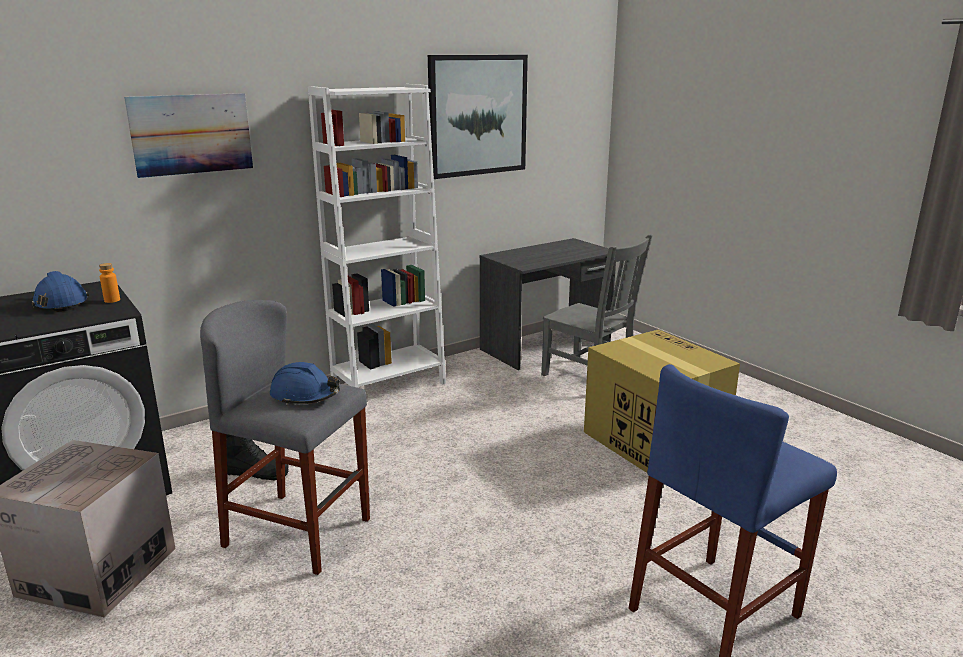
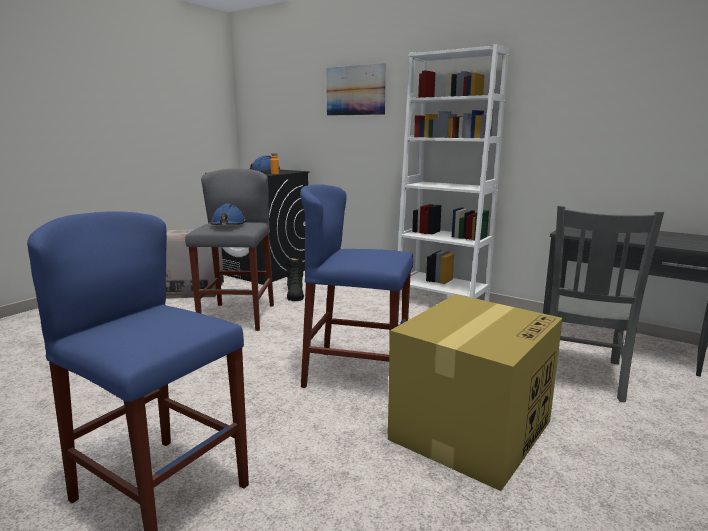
camera: 70 degrees right, 5 degrees down
(478, 115) = (588, 77): picture -> none
(536, 471) = (356, 374): none -> blue stool

